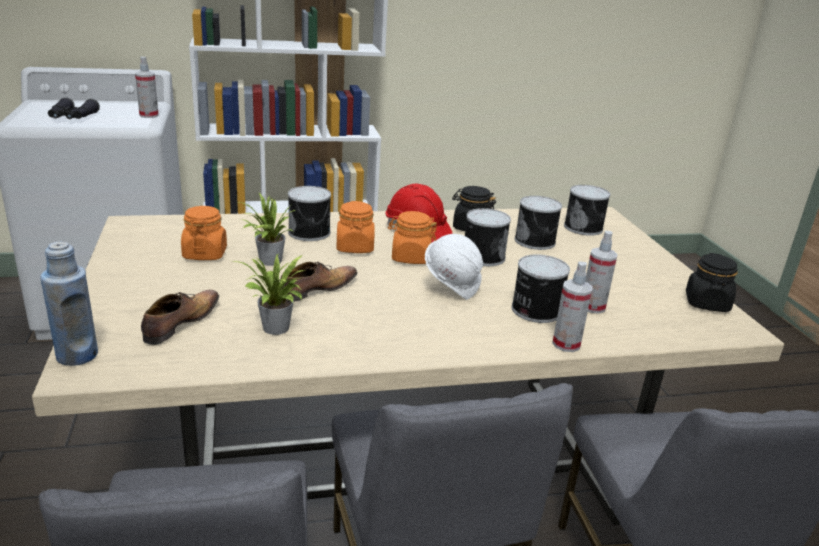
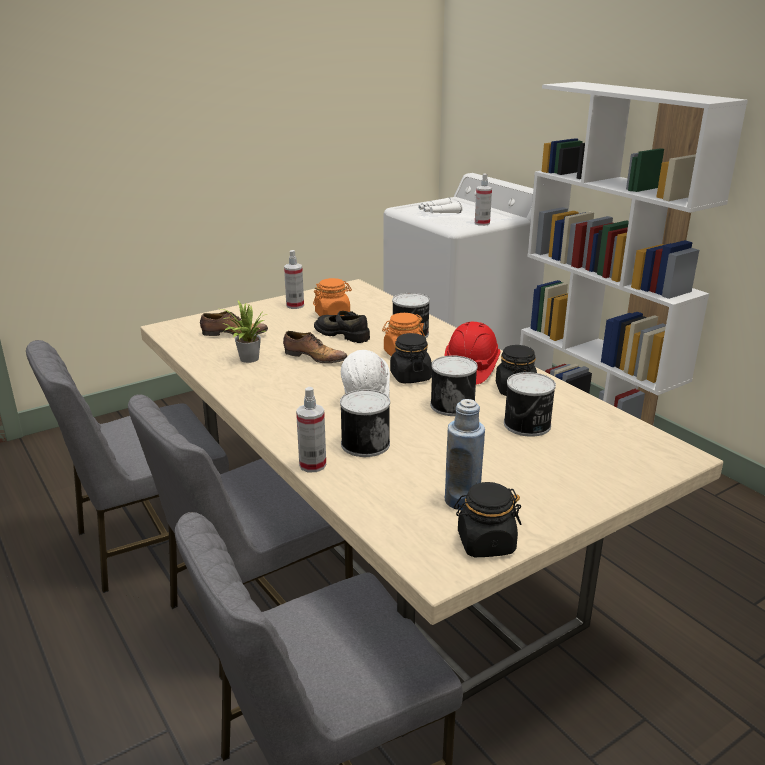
camera: 70 degrees right, 0 degrees up
(72, 118) = (438, 212): black binoculars -> white binoculars
(77, 355) = (181, 323): blue bottle -> blue bottle (462, 500)
(267, 261) = (342, 334): potted plant -> black shoe
(410, 257) = (410, 377): orange jar -> black jar
(584, 227) = (612, 448): can -> none
(592, 307) = (401, 471): spray bottle -> spray bottle (295, 305)

